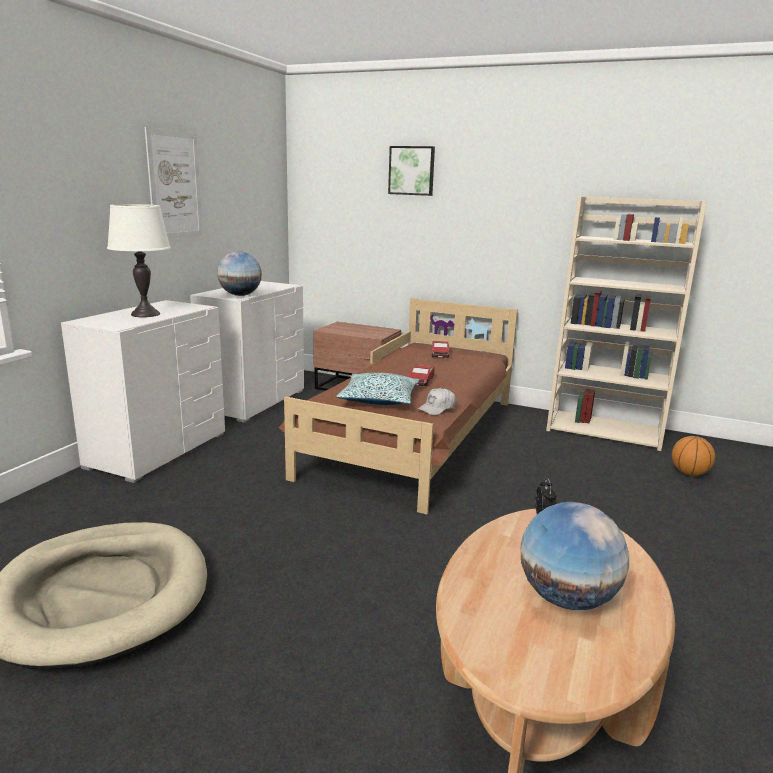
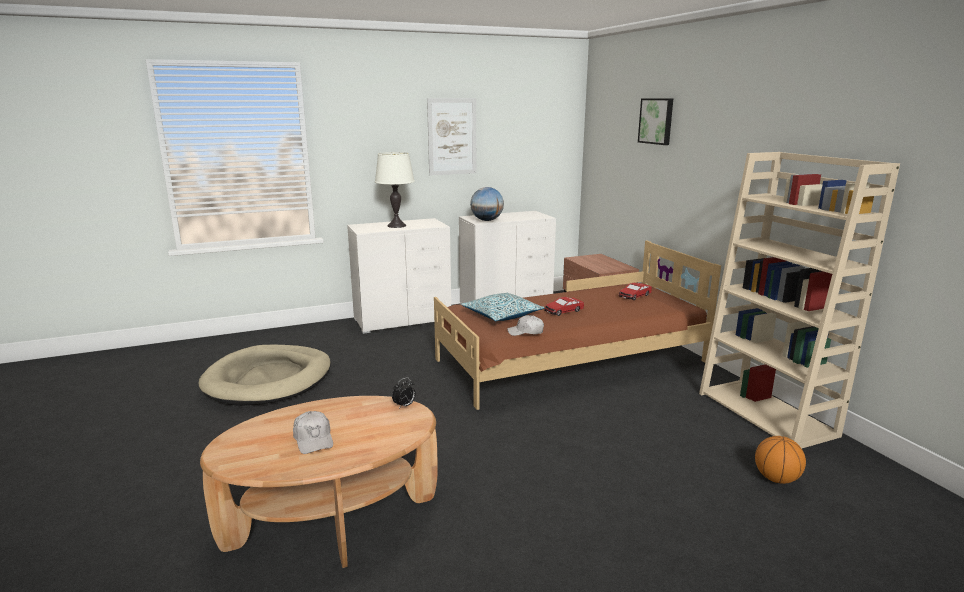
camera: 45 degrees right, 0 degrees up
(566, 598) = (313, 439): globe -> white cap

